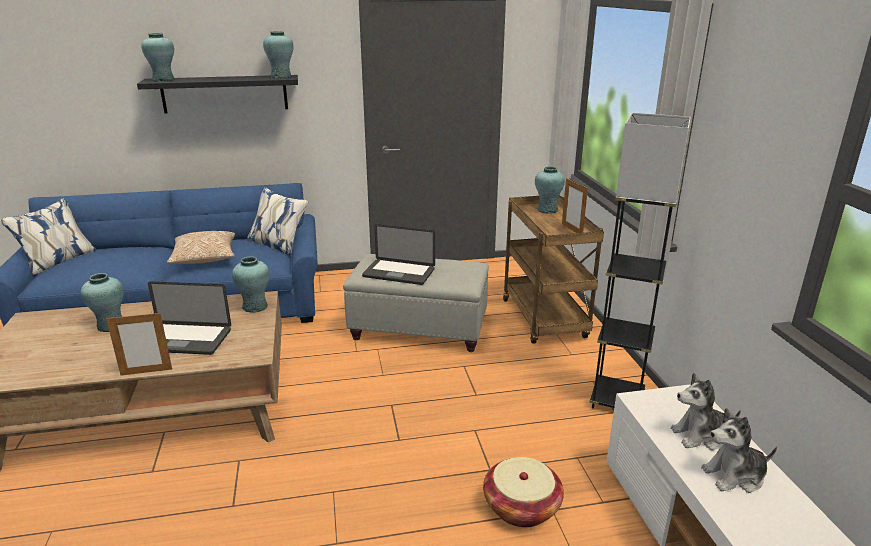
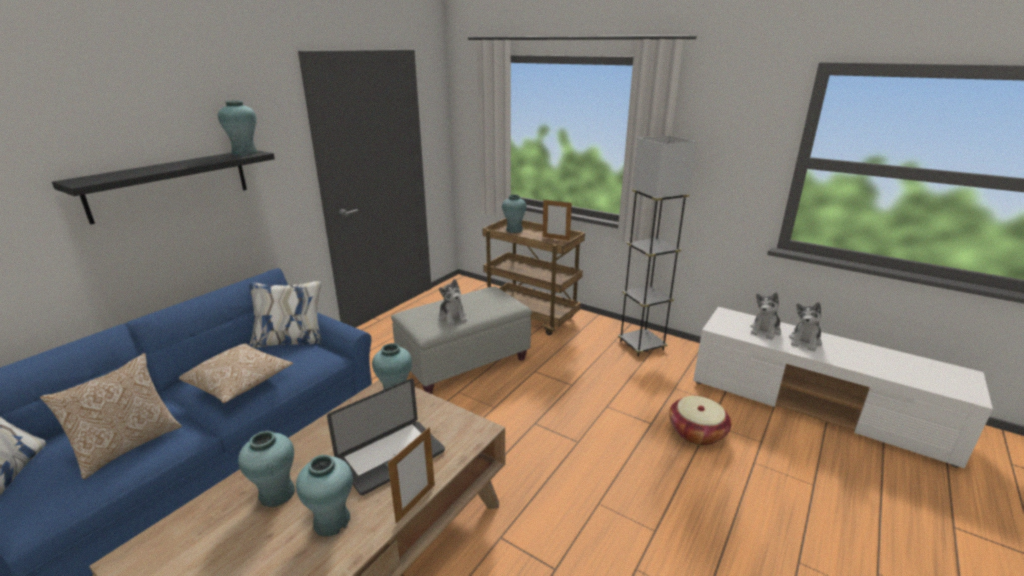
camera: 45 degrees left, 0 degrees up
(114, 268) = (128, 446): none -> pillow
(163, 80) = (97, 178): turquoise vase -> turquoise vase (332, 521)
(399, 273) = (452, 317): laptop -> plush toy

